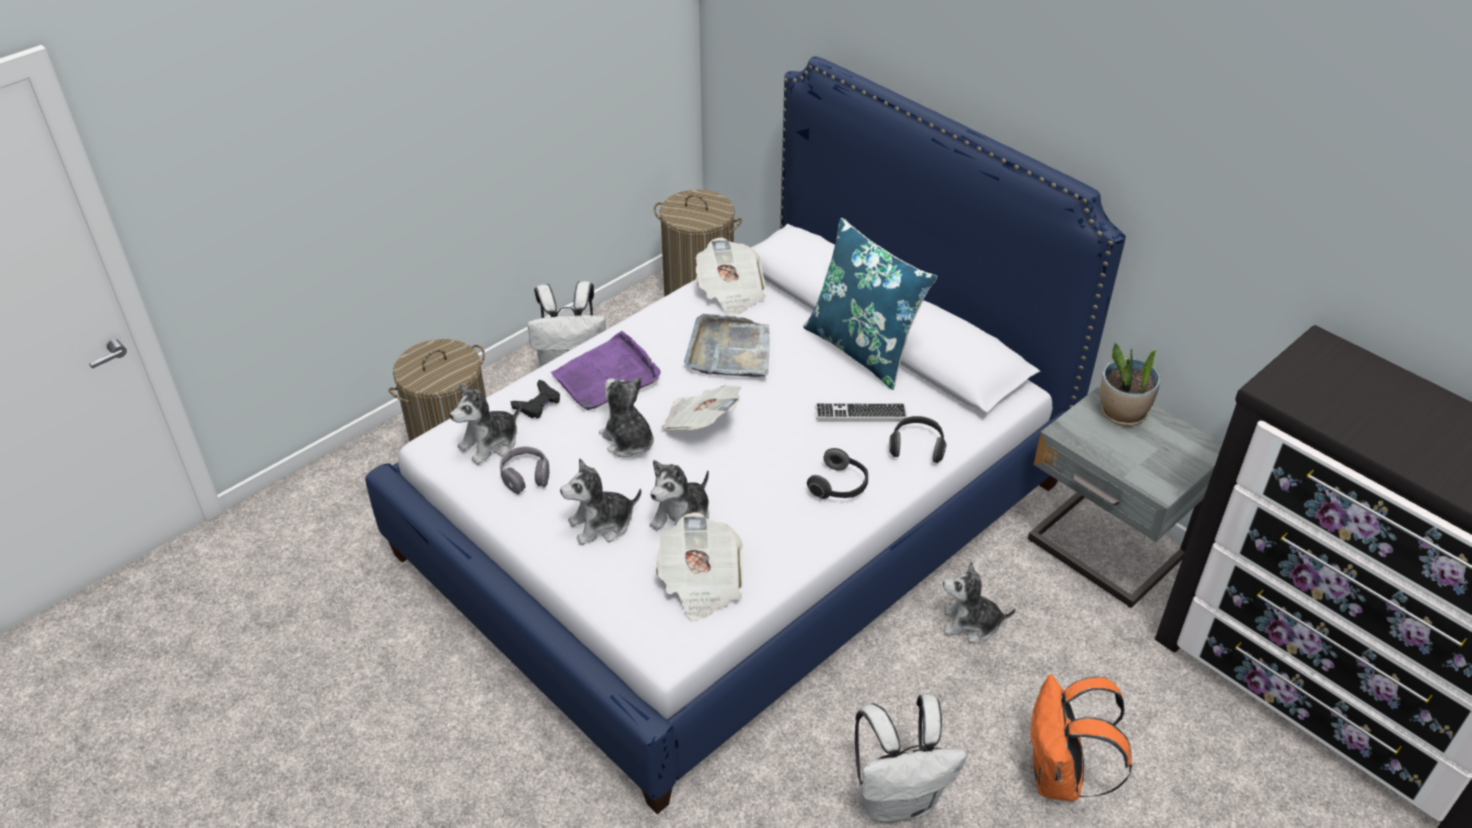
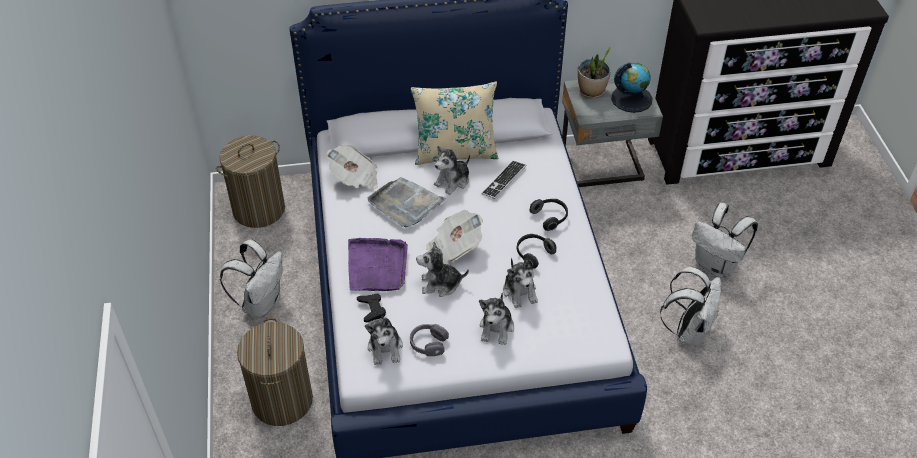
camera: 55 degrees left, 5 degrees up
(701, 584) = (574, 308): newspaper -> none
(863, 349) = (455, 152): blue pillow -> beige pillow
(917, 447) = (547, 174): headphones -> headphones (533, 254)
(971, 624) = (607, 241): plush toy -> plush toy (453, 181)
(1060, 777) = (716, 265): orange backpack -> white backpack
(1160, 459) = (631, 98): none -> globe

